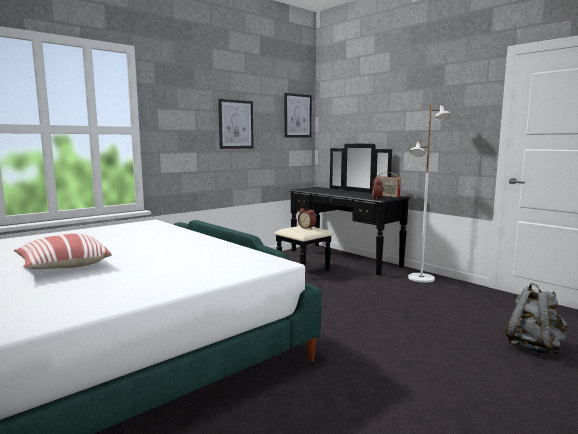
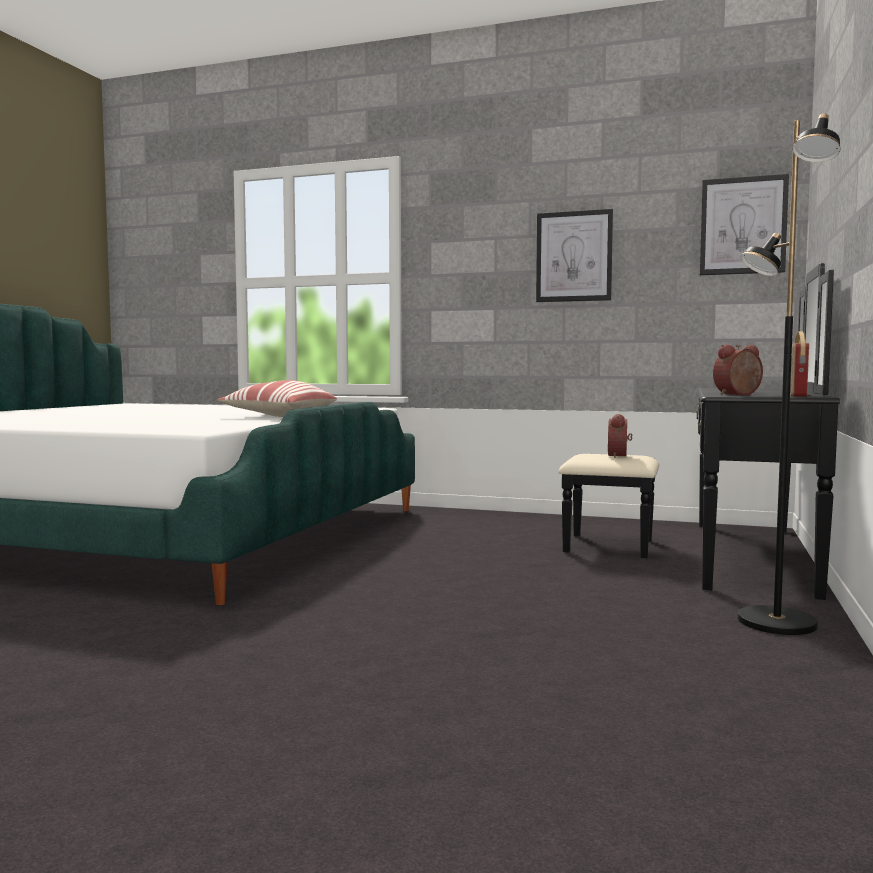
camera: 60 degrees right, 5 degrees down
(62, 267) = (126, 414): pillow -> pillow (279, 416)
(421, 278) = (775, 622): white floor lamp -> black floor lamp
(533, 347) = (474, 770): grey backpack -> none

